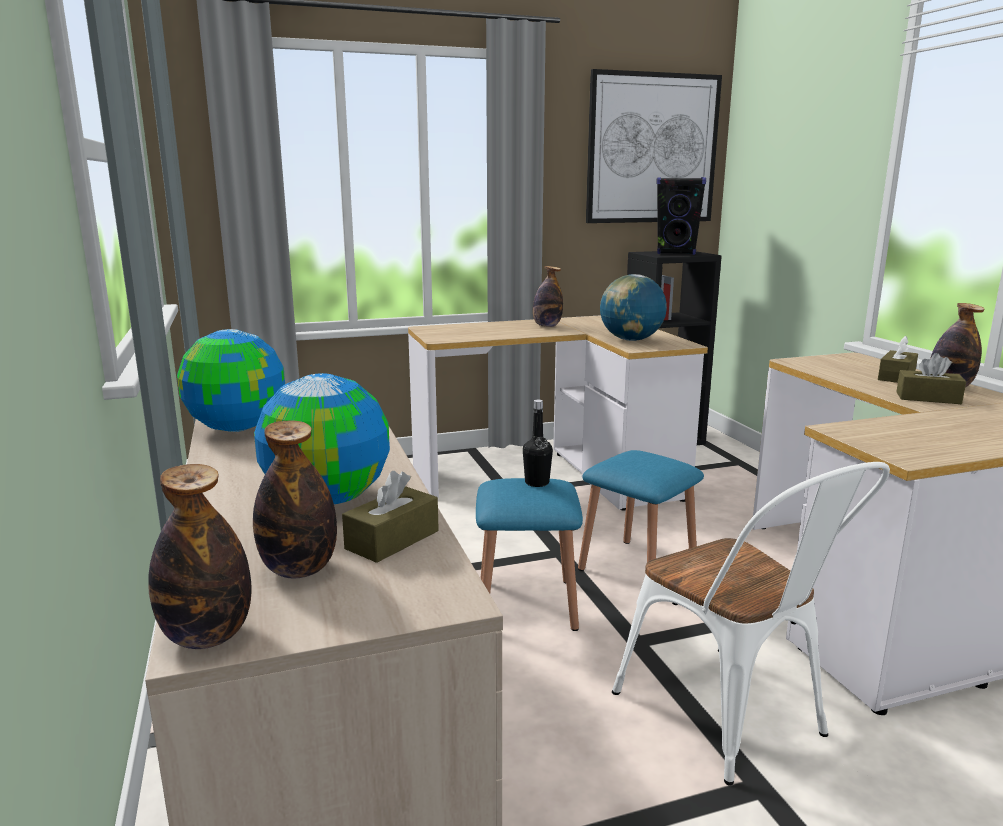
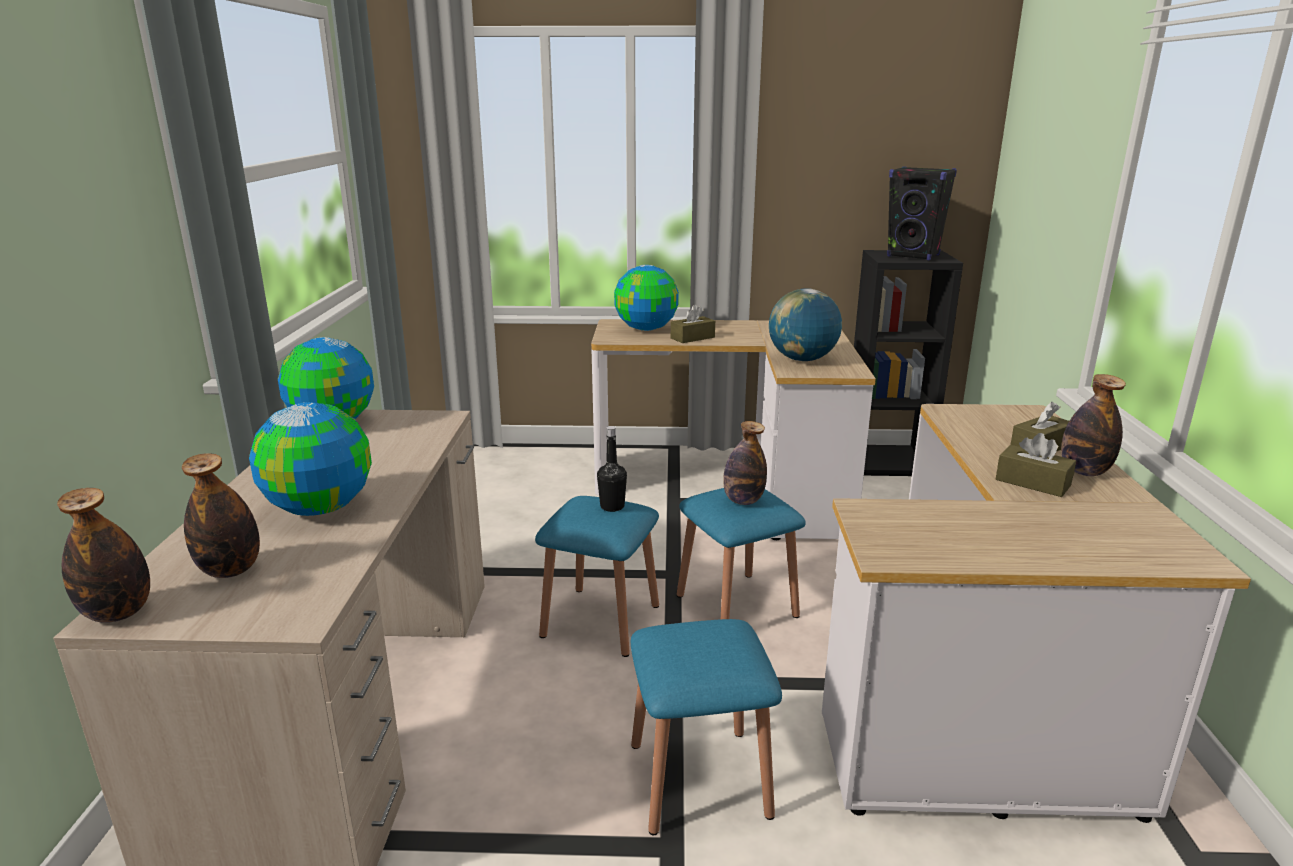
camera: 20 degrees right, 5 degrees up
(392, 540) = (322, 556): brown tissue box -> brown tissue box (692, 338)
(463, 330) = (646, 329): none -> globe
(547, 326) = (737, 331): bottle -> bottle (743, 501)
(652, 149) = (901, 132): picture -> none
(732, 720) = (699, 779): white chair -> blue stool

